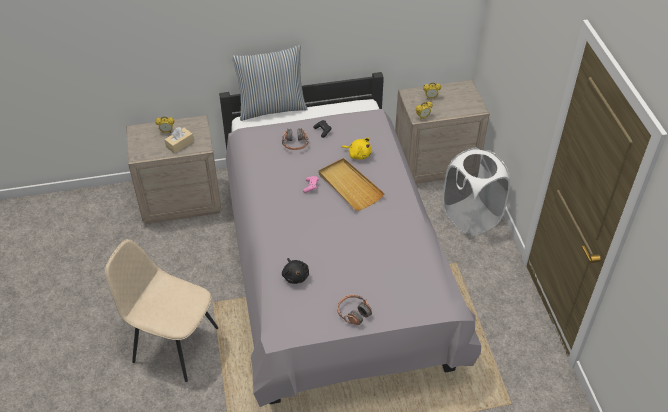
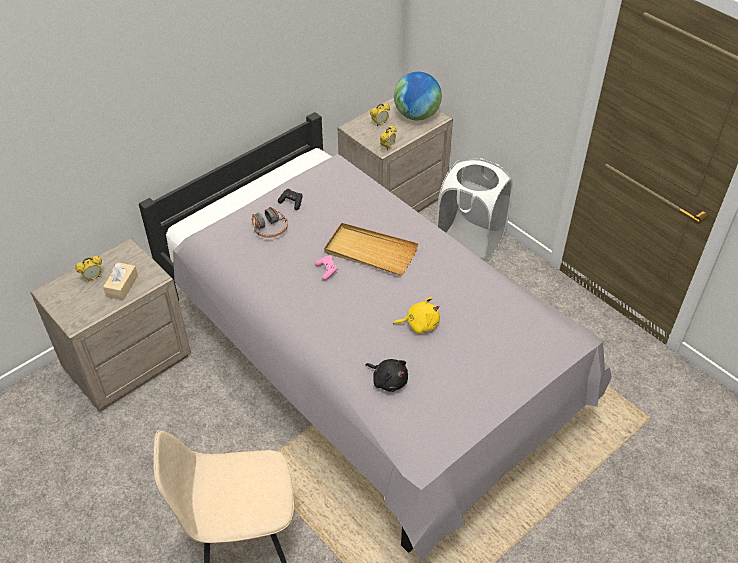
camera: 30 degrees left, 0 degrees up
(272, 108) = (208, 199): pillow -> none
(353, 313) = (486, 392): headphones -> none
(358, 154) = (352, 213): yellow plush toy -> yellow plush toy (420, 324)
(463, 101) = (417, 115): none -> globe

